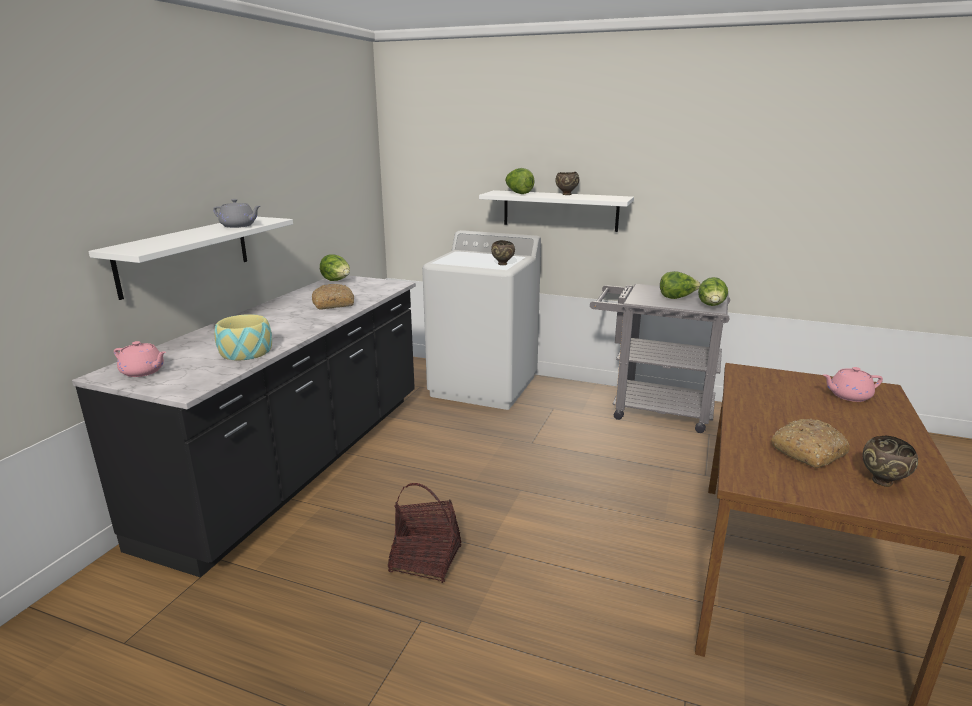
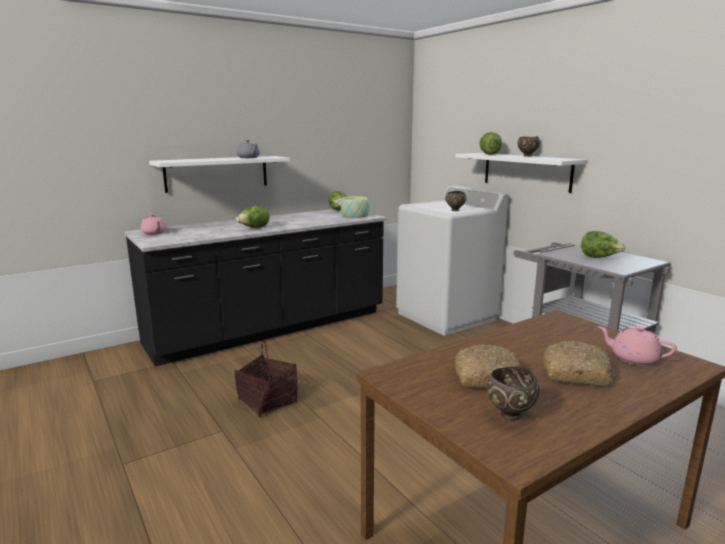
camera: 35 degrees right, 5 degrees down
(246, 352) = (213, 233): bowl -> bowl (355, 215)
(334, 304) = (309, 220): bread -> bread (576, 374)
(711, 306) = (621, 268): lettuce -> lettuce (254, 228)

